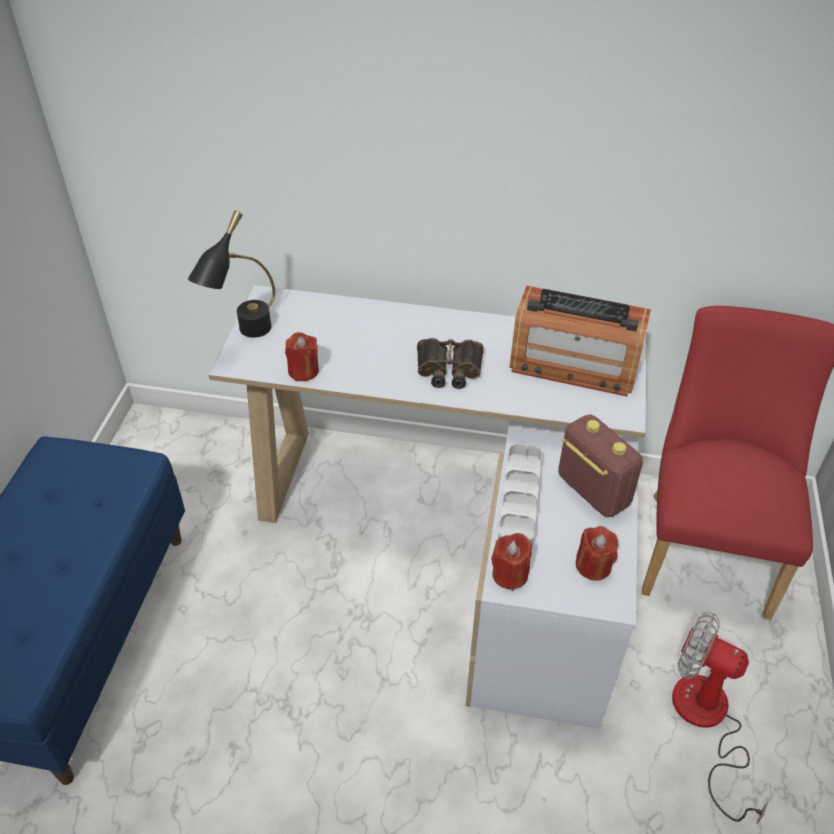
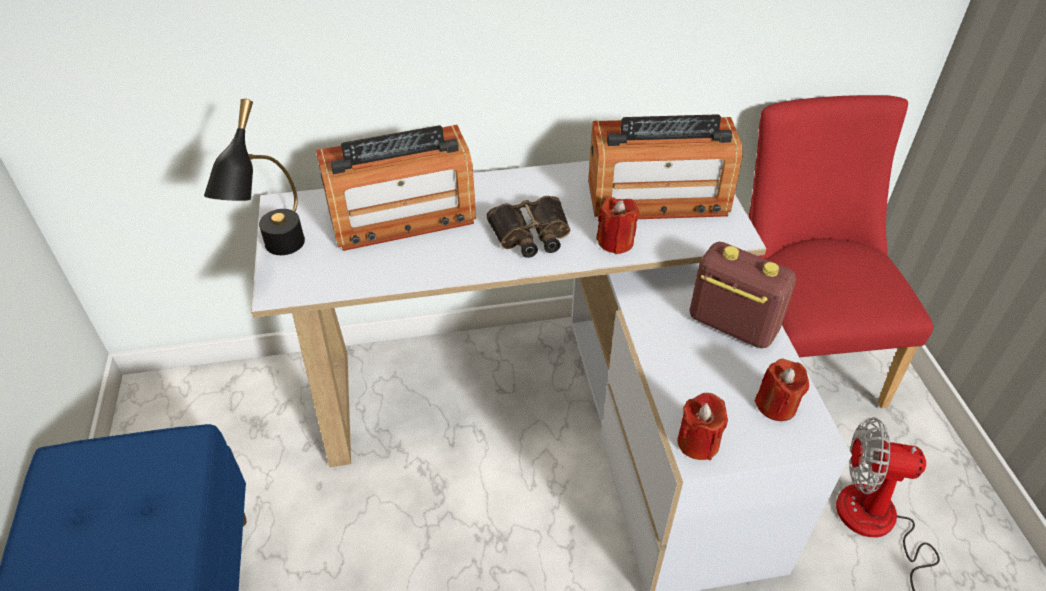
camera: 20 degrees left, 0 degrees up
(303, 371) = (367, 278): red candle -> red candle (615, 242)
(353, 328) = (402, 216): none -> radio
(519, 500) = (664, 357): grey tray -> none

